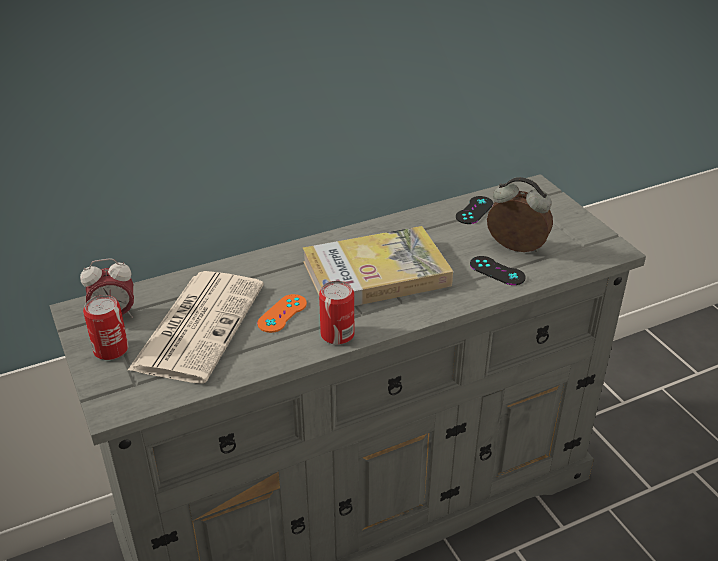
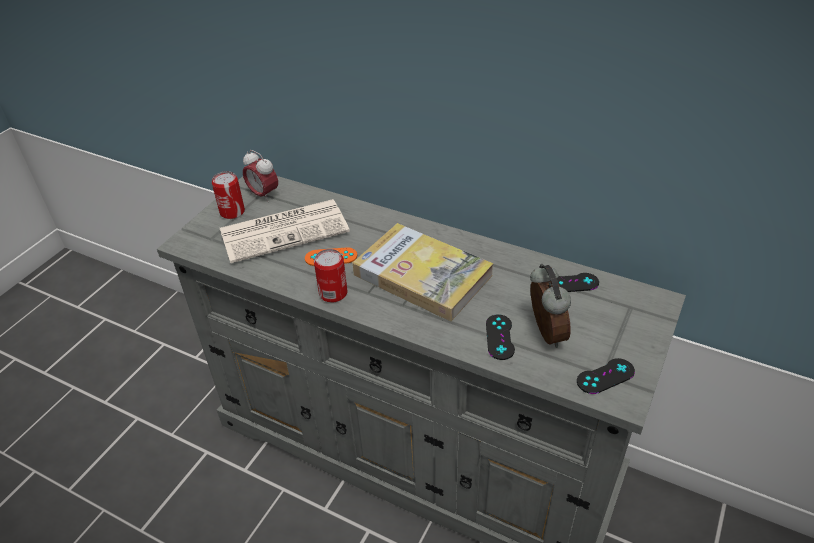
camera: 55 degrees right, 5 degrees up
(586, 246) = (605, 376): none -> black game controller

